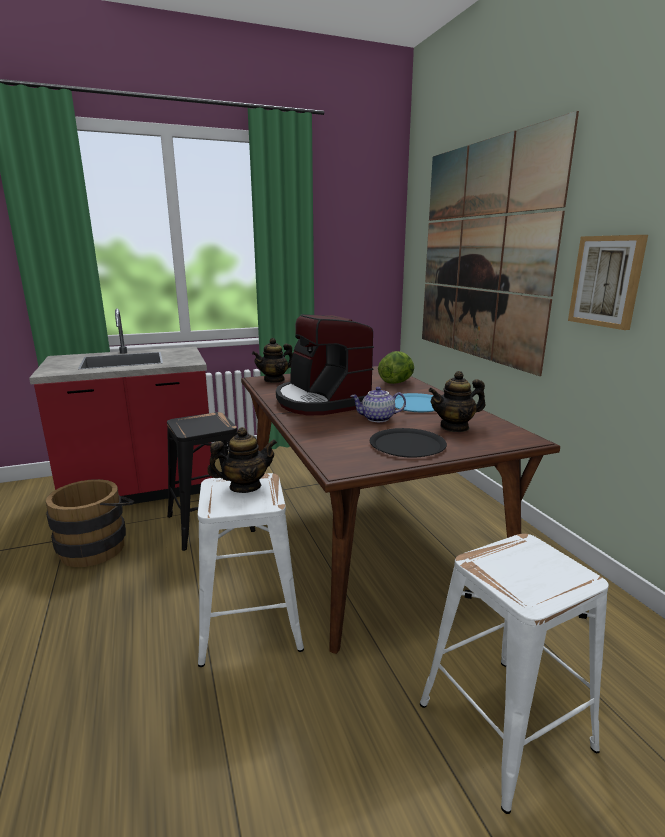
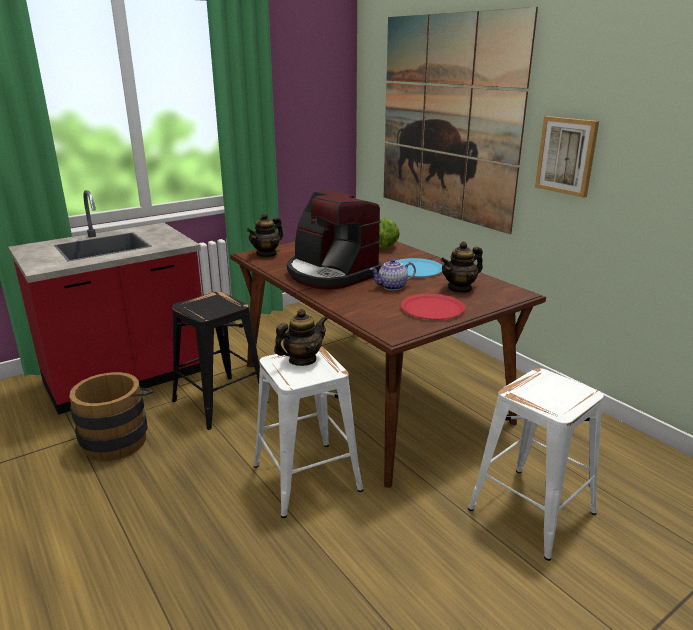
camera: 15 degrees left, 5 degrees up
(407, 444) = (432, 308): black plate -> red plate

